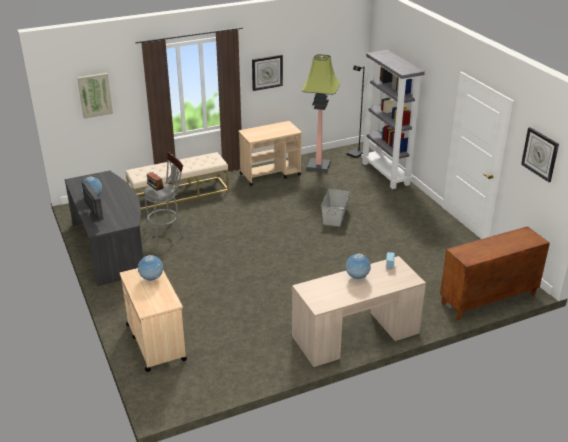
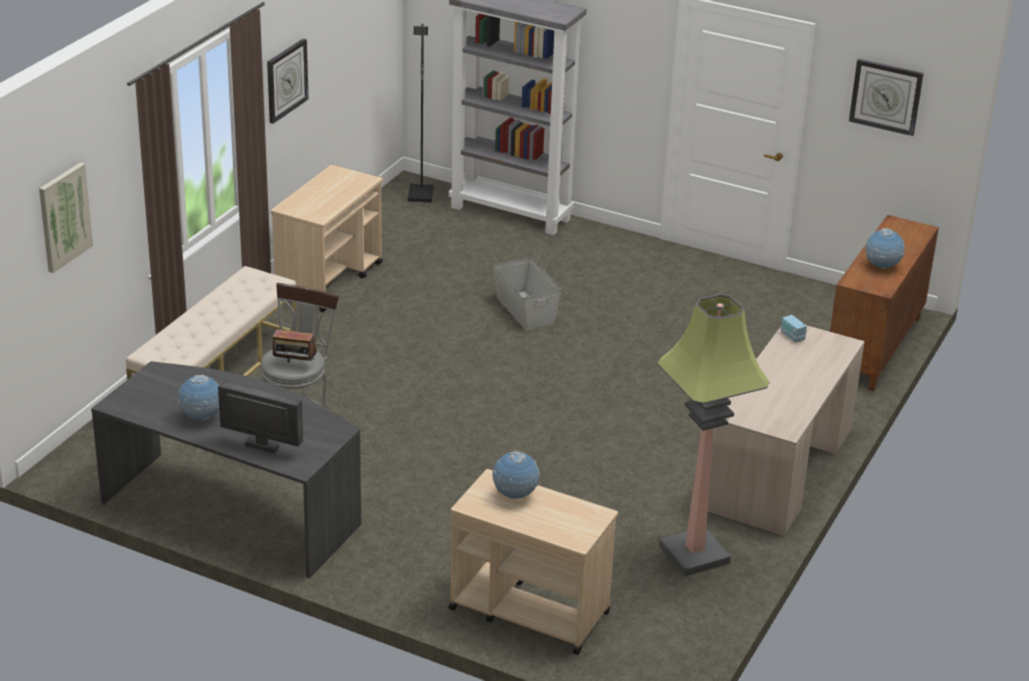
camera: 40 degrees left, 0 degrees up
(318, 166) = (389, 238): floor lamp -> floor lamp (694, 555)
(357, 277) = (777, 371): globe -> globe (882, 267)

